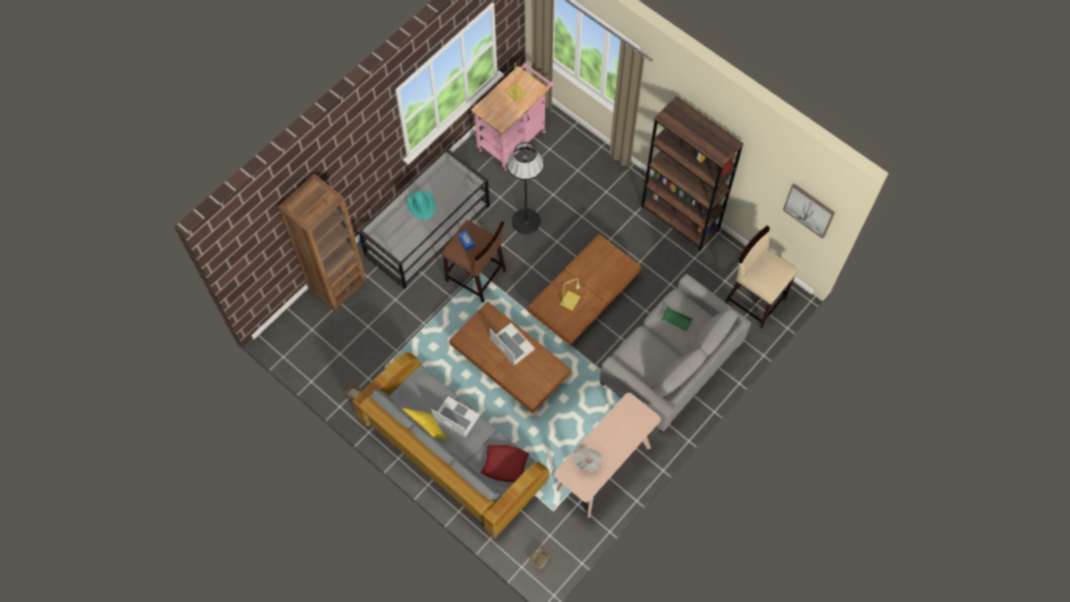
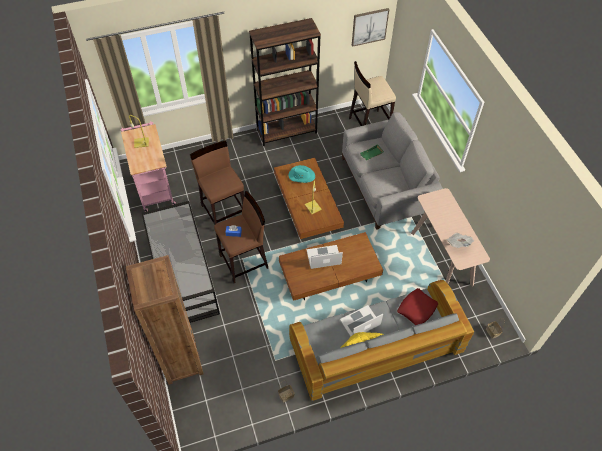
camera: 60 degrees left, 10 degrees down
(421, 205) = (175, 251): turquoise hat -> turquoise hat (301, 175)
(526, 221) = (224, 211): black floor lamp -> brown stool

